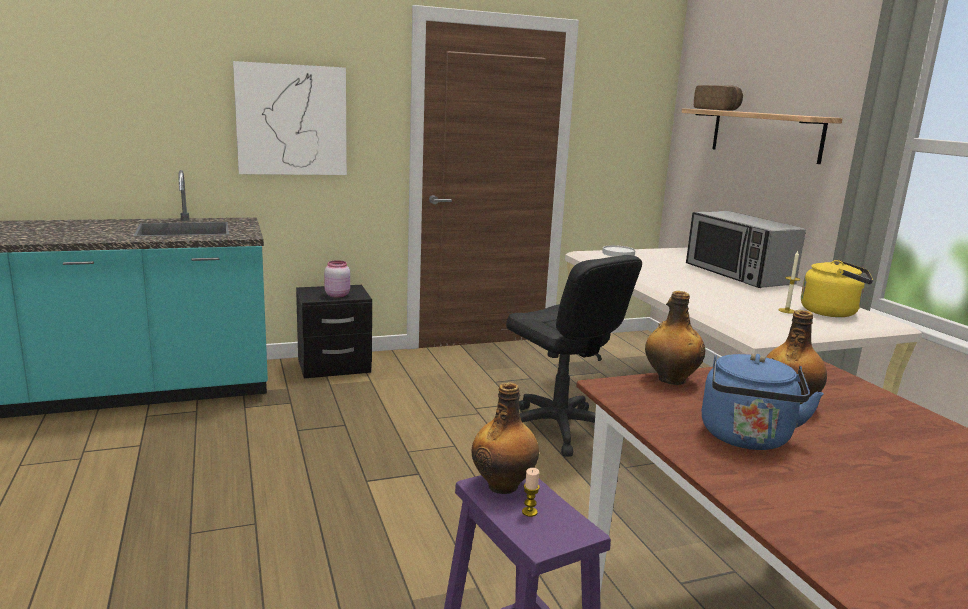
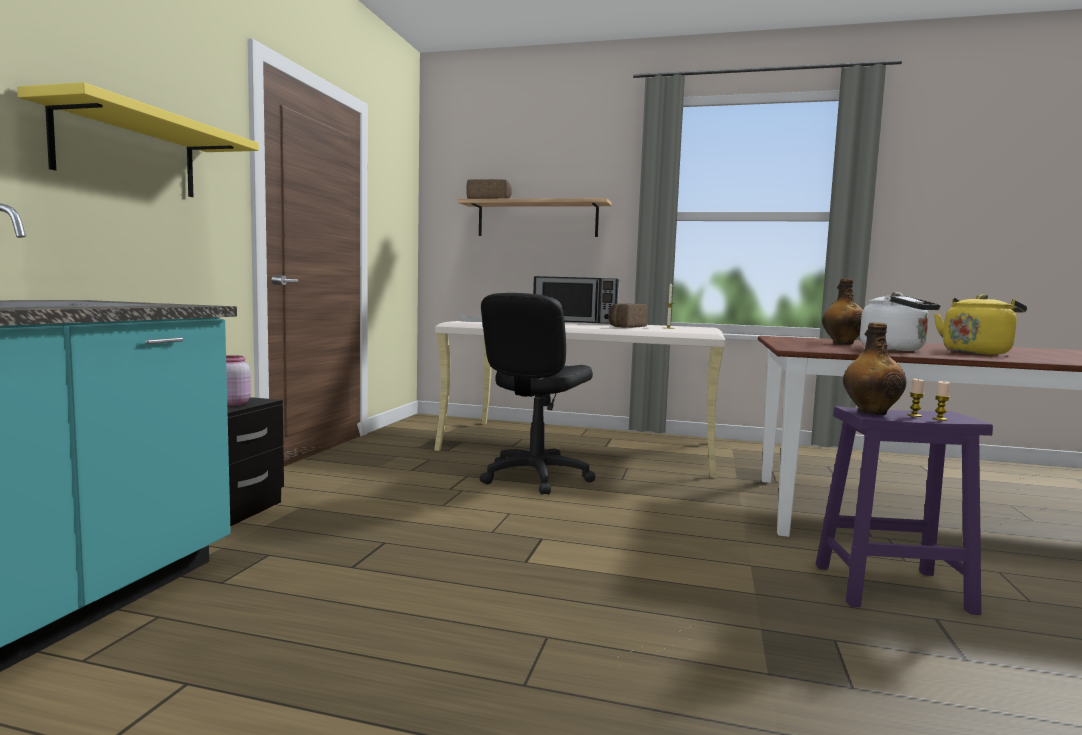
camera: 55 degrees left, 10 degrees down
(291, 120) = (127, 152): picture -> yellow shelf
(522, 527) = (940, 419): none -> candle
(558, 429) = (535, 477): black office chair -> black office chair turned 120 degrees clockwise
(670, 379) = (788, 344): bottle -> none
(733, 296) = (625, 327): none -> bread
(747, 439) = (896, 350): blue kettle -> white kettle
(832, 312) = (680, 327): yellow kettle -> yellow kettle (977, 352)

